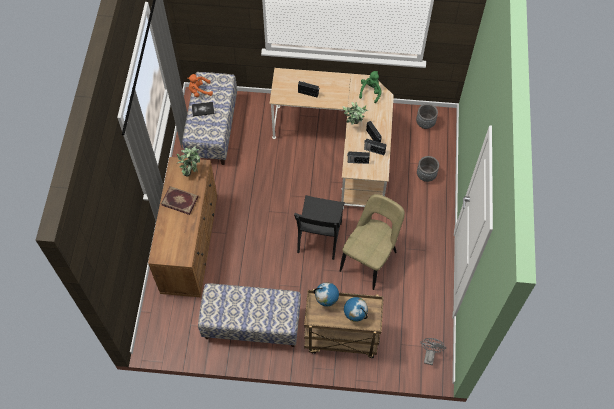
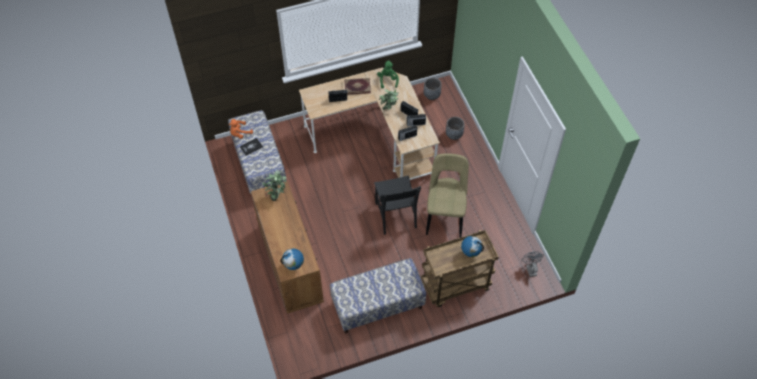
camera: 25 degrees left, 5 degrees down
(180, 200) = (280, 222): book -> book (357, 86)
(326, 301) = (442, 252): globe -> globe (294, 266)

